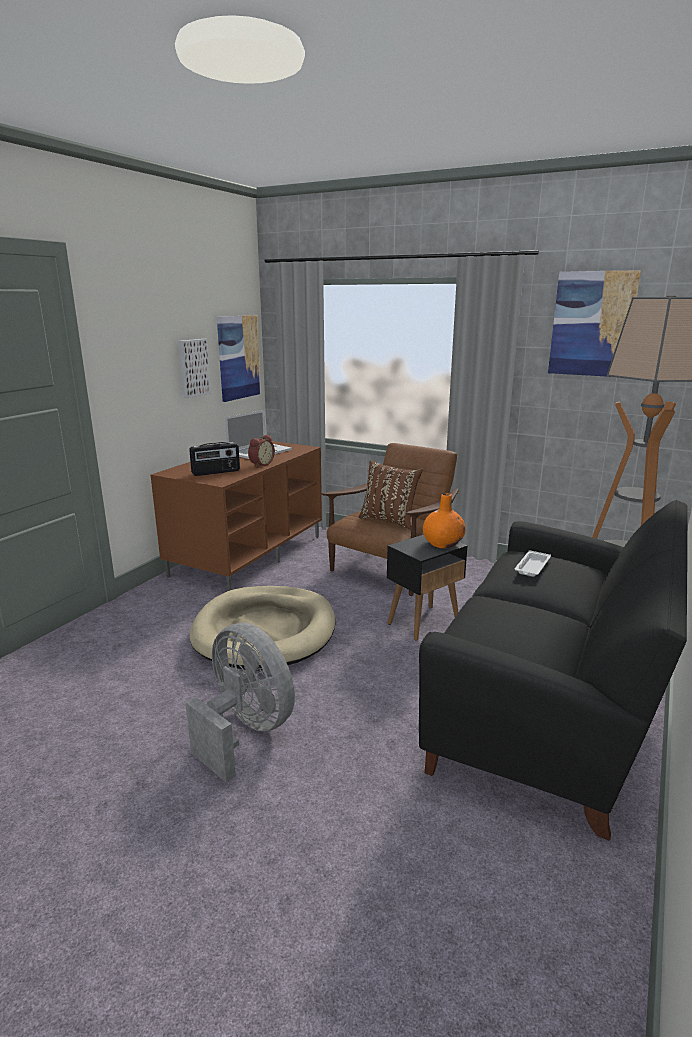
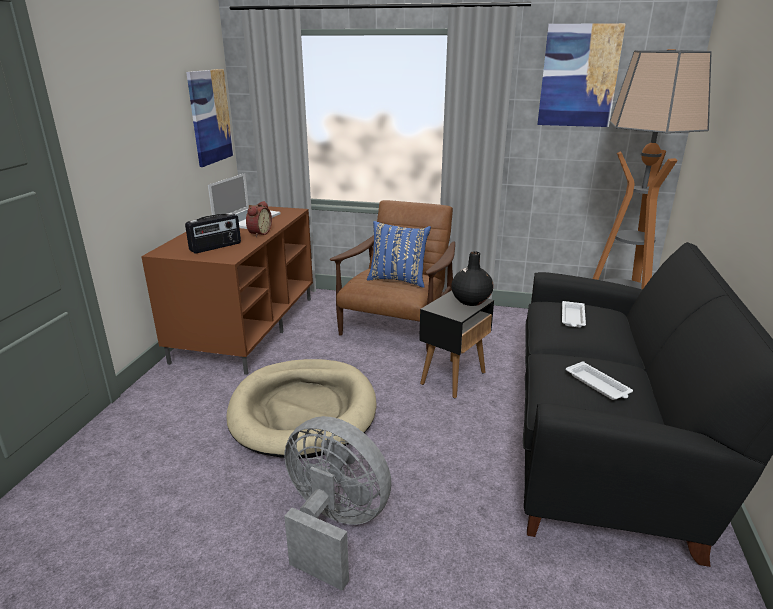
camera: 15 degrees left, 5 degrees up
(192, 367) = (168, 131): picture -> none
(389, 520) = (398, 279): brown pillow -> blue pillow
(443, 543) = (471, 300): orange vase -> black vase
(513, 628) = (598, 385): none -> white tray

